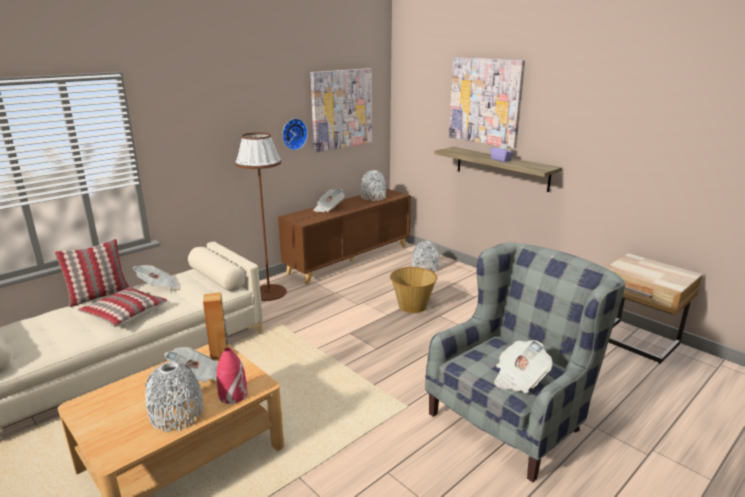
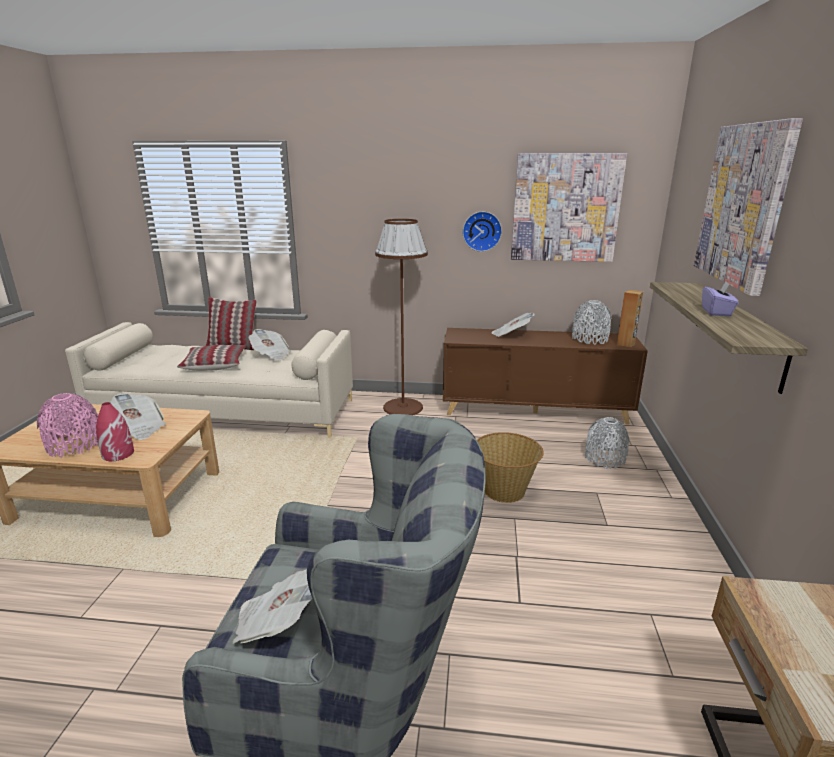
camera: 50 degrees right, 0 degrees up
(177, 414) = (74, 445): grey vase -> pink vase
(219, 353) = (185, 420): brown speaker -> brown speaker (626, 344)

